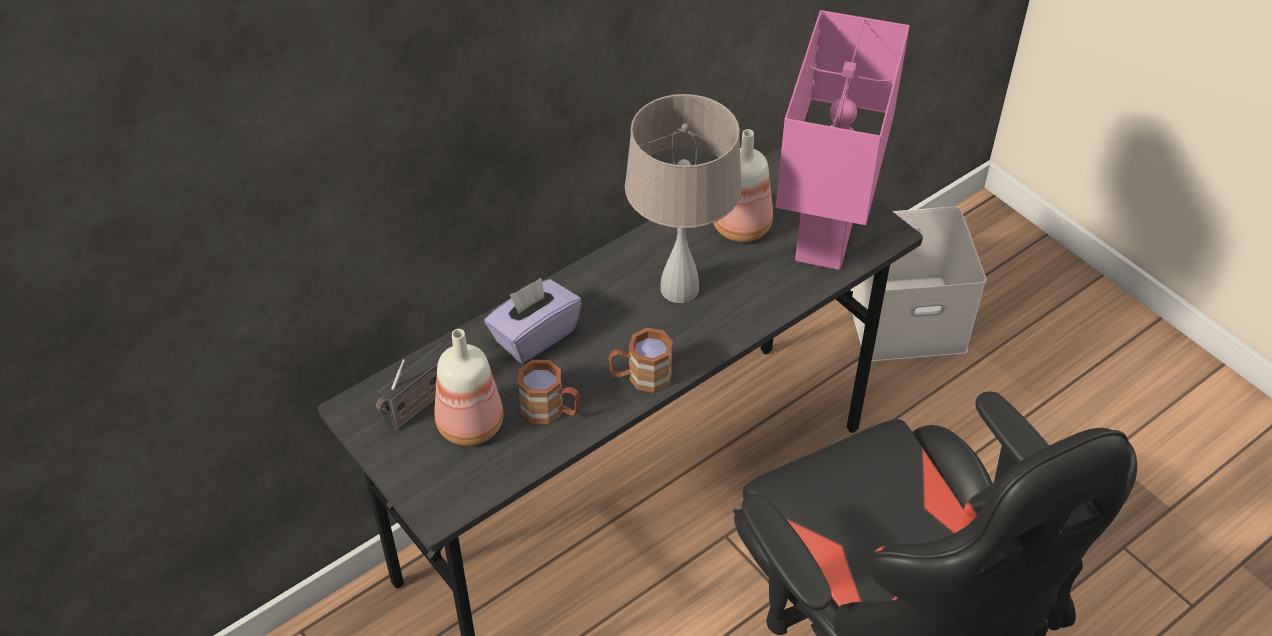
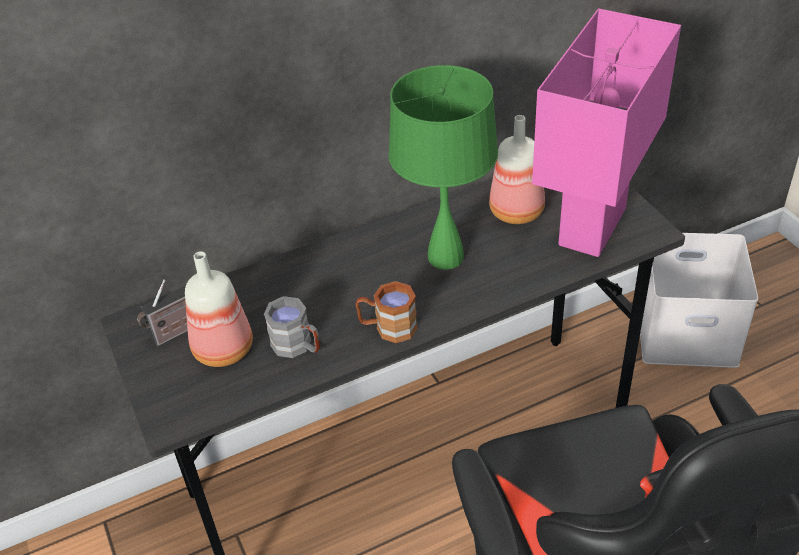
camera: 15 degrees right, 5 degrees down
(534, 335) = (304, 281): purple tissue box -> none
(550, 410) = (298, 346): brown mug -> grey mug
(679, 289) = (445, 257): beige table lamp -> green table lamp

